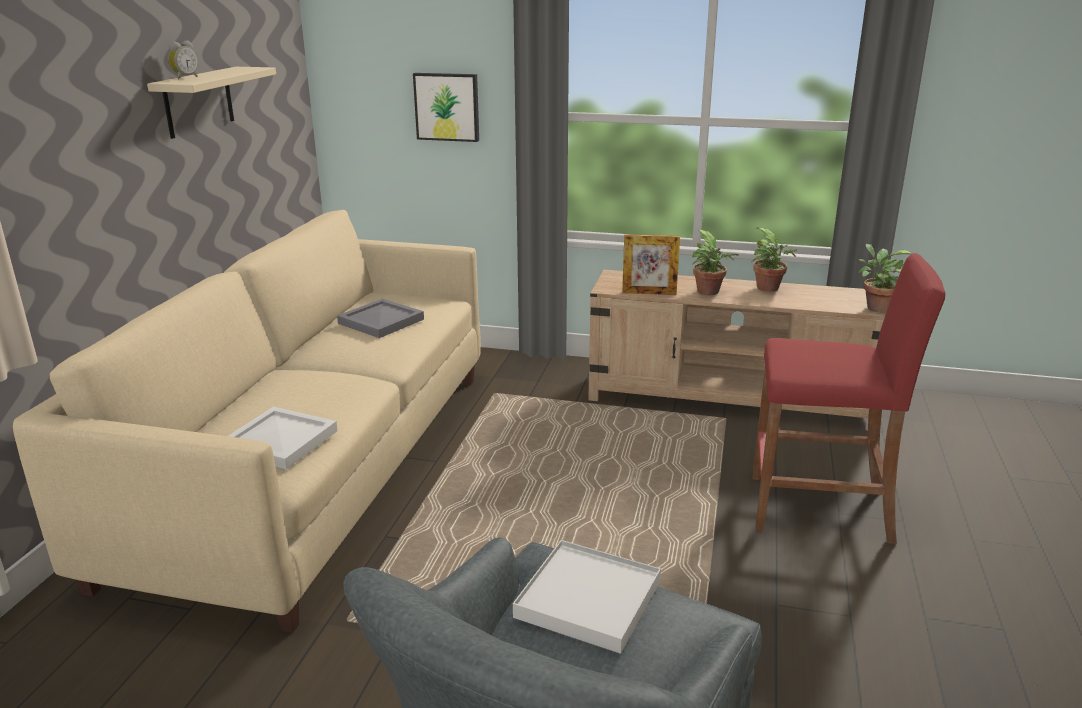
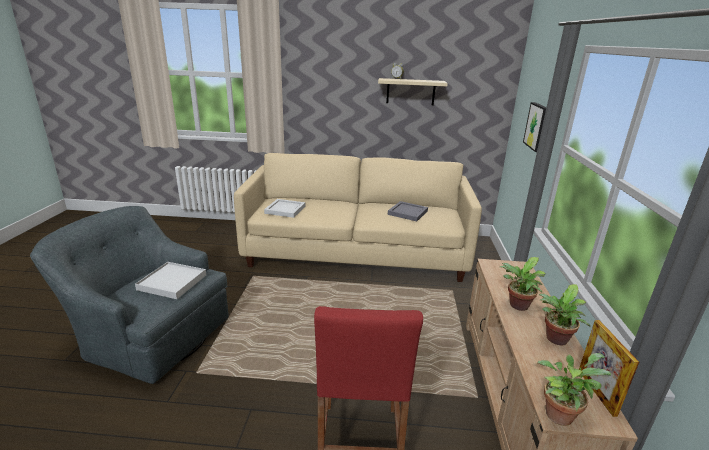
camera: 80 degrees right, 0 degrees up
(649, 293) = (493, 279): picture frame -> picture frame (596, 392)

